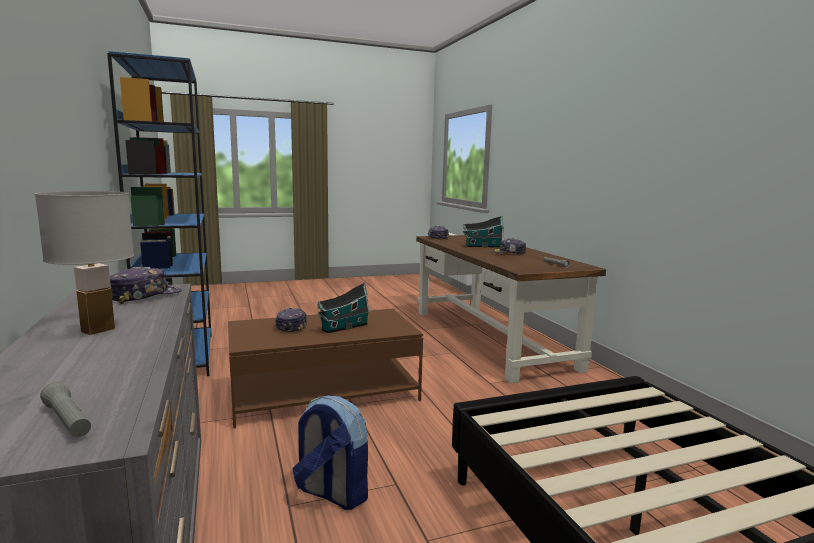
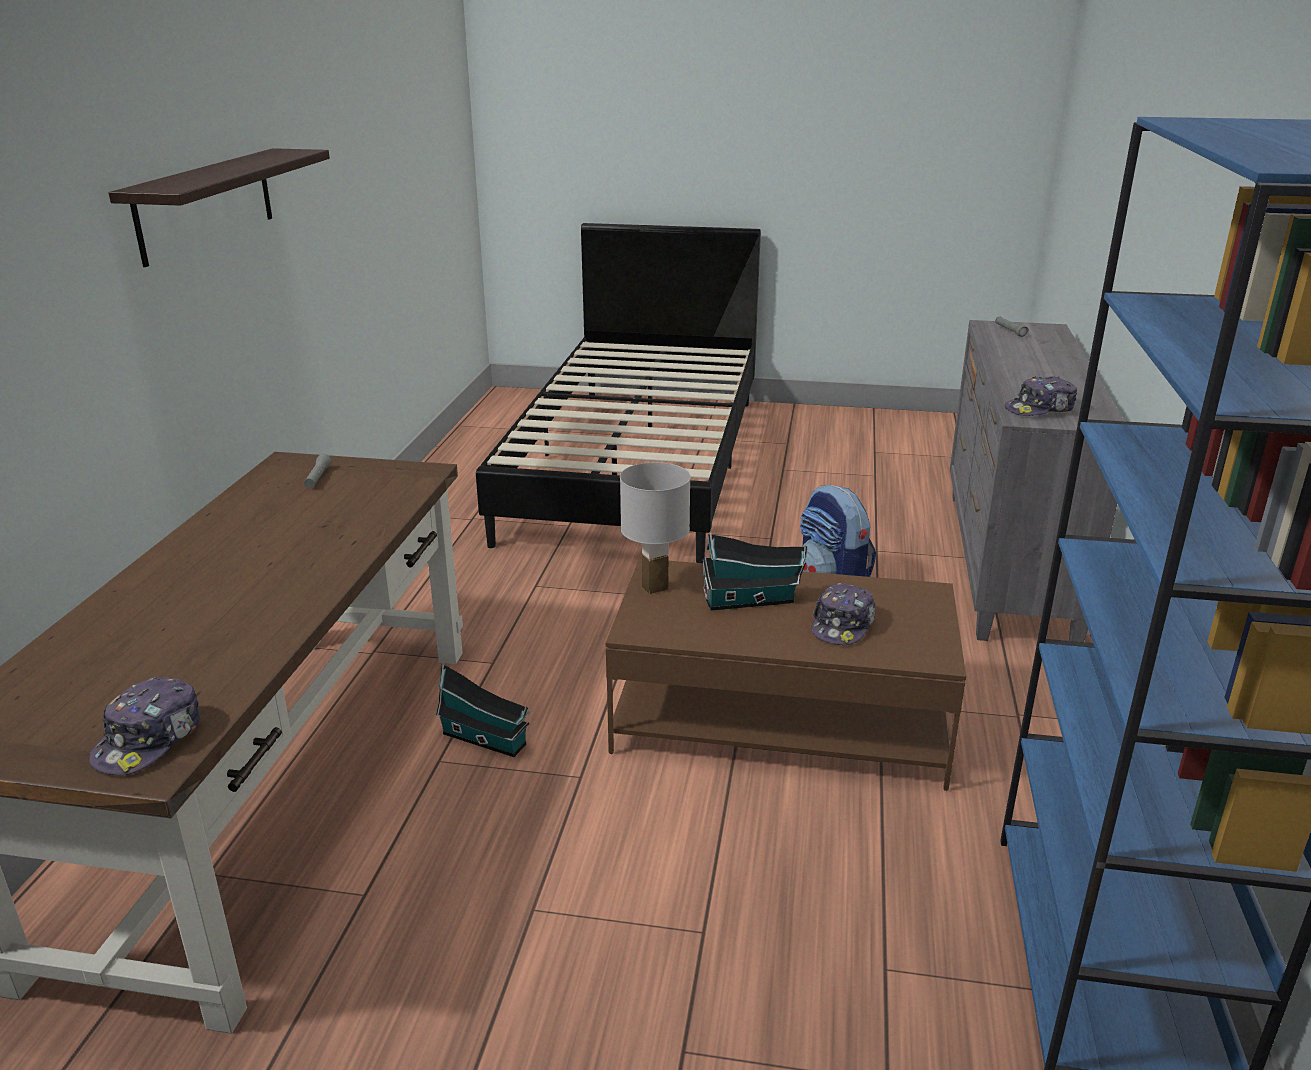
camera: 150 degrees left, 15 degrees up
(97, 330) = (1045, 374): white table lamp -> white table lamp (655, 588)
(482, 246) = (211, 608): toy house -> toy house (487, 740)
(509, 253) = (263, 546): cap -> none
(654, 141) = (206, 204): none -> shelf

